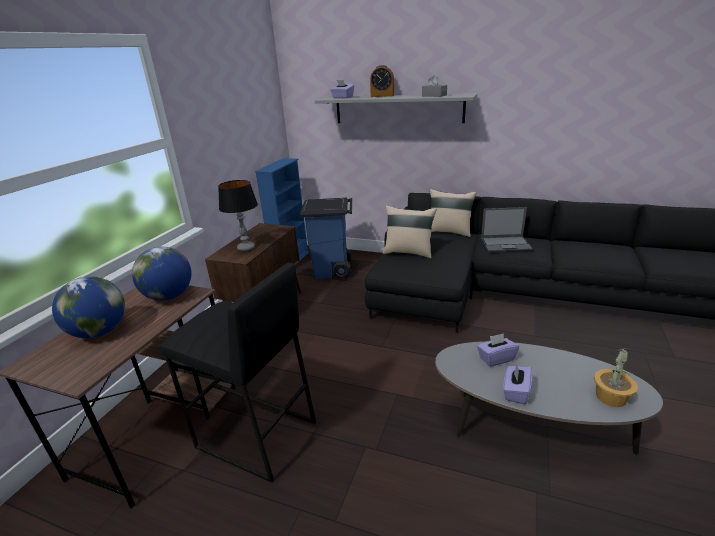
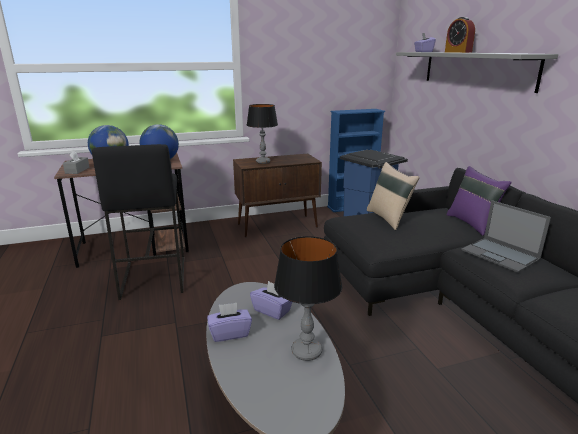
camera: 50 degrees right, 5 degrees down
(434, 95) = (496, 53): grey tissue box -> grey tissue box (77, 170)
(449, 232) = (472, 223): beige pillow -> purple pillow
(563, 363) = (307, 351): none -> table lamp
(611, 397) = (276, 396): potted plant -> none

